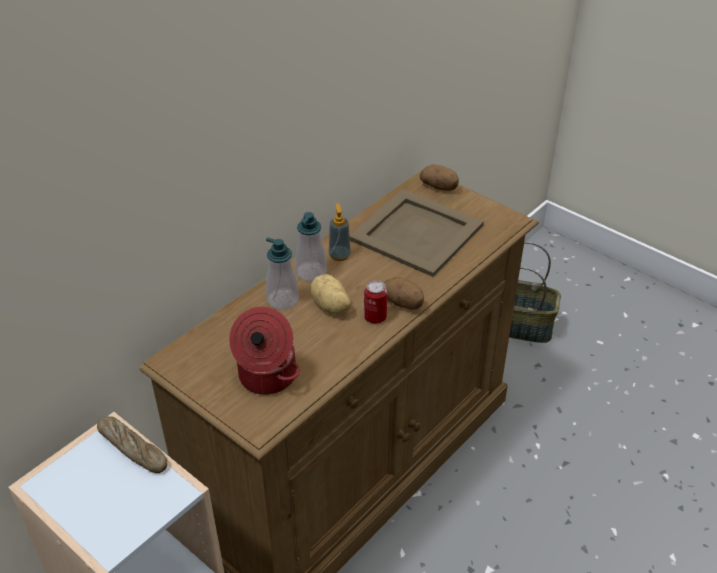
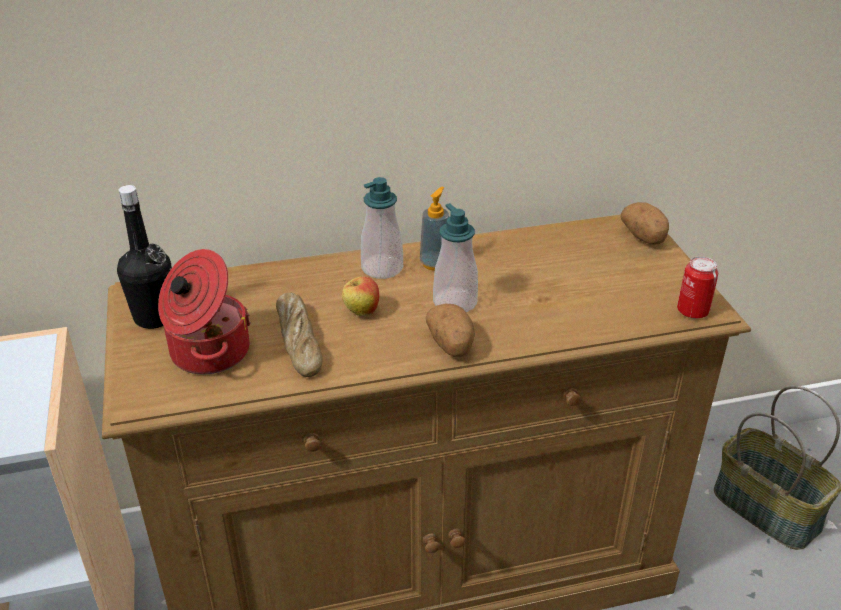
camera: 35 degrees right, 5 degrees down
(133, 449) = (38, 371): bread -> bread (299, 341)
(203, 371) = (155, 317): none -> black bottle
(282, 300) = (318, 283): soap dispenser -> soap dispenser (455, 302)
(330, 307) = (361, 312): potato -> apple
(375, 317) = (400, 346): can -> can (692, 311)
(418, 232) = (560, 276): beige tray -> none

